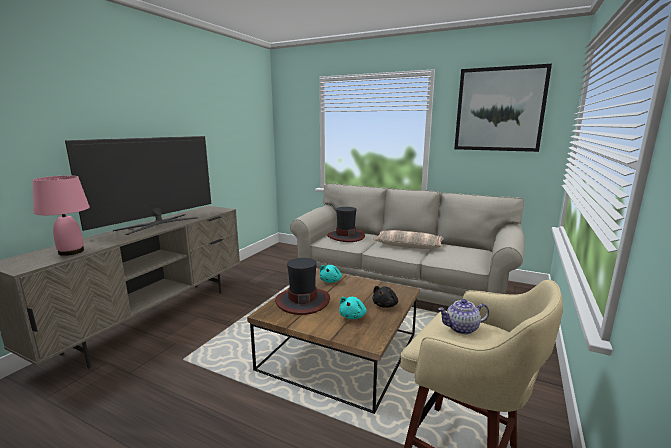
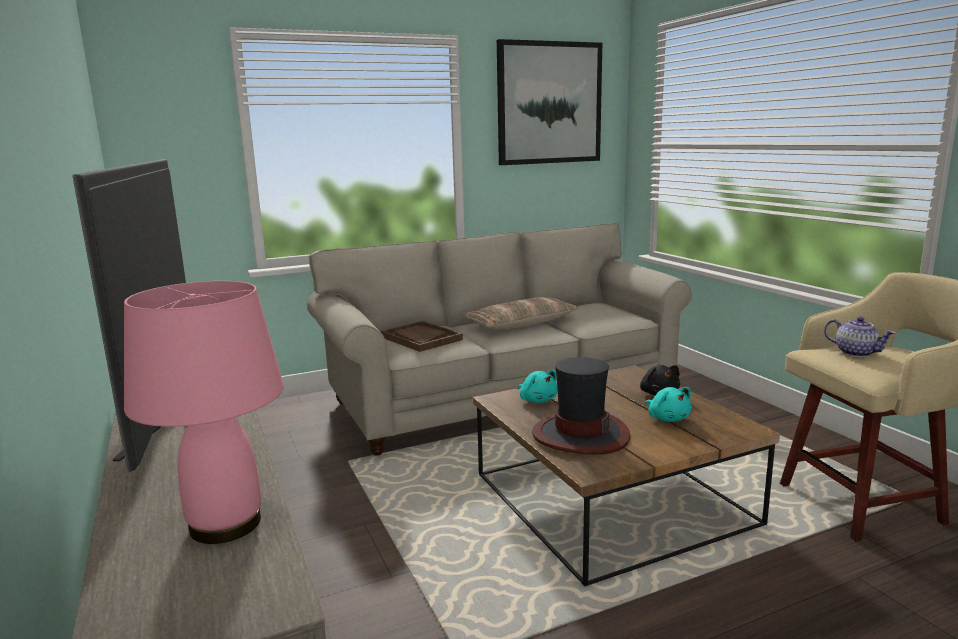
camera: 50 degrees left, 0 degrees up
(345, 236) = (421, 338): hat -> brown tray
(461, 328) = (856, 353): teapot -> teapot turned 75 degrees counterclockwise

